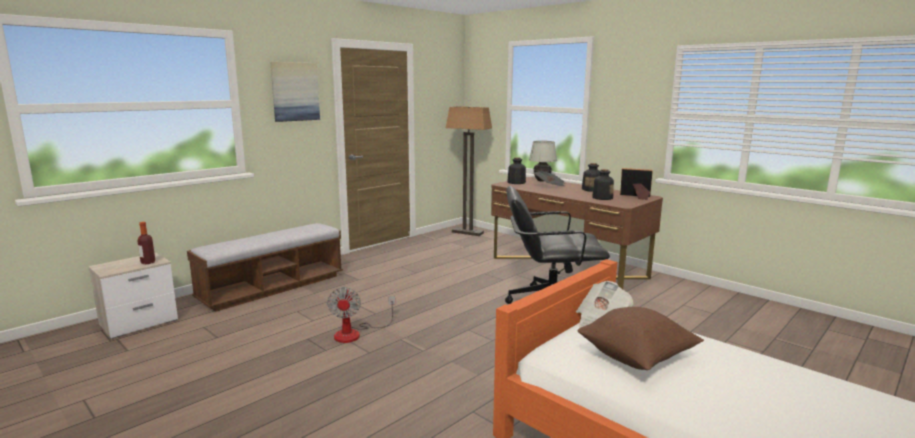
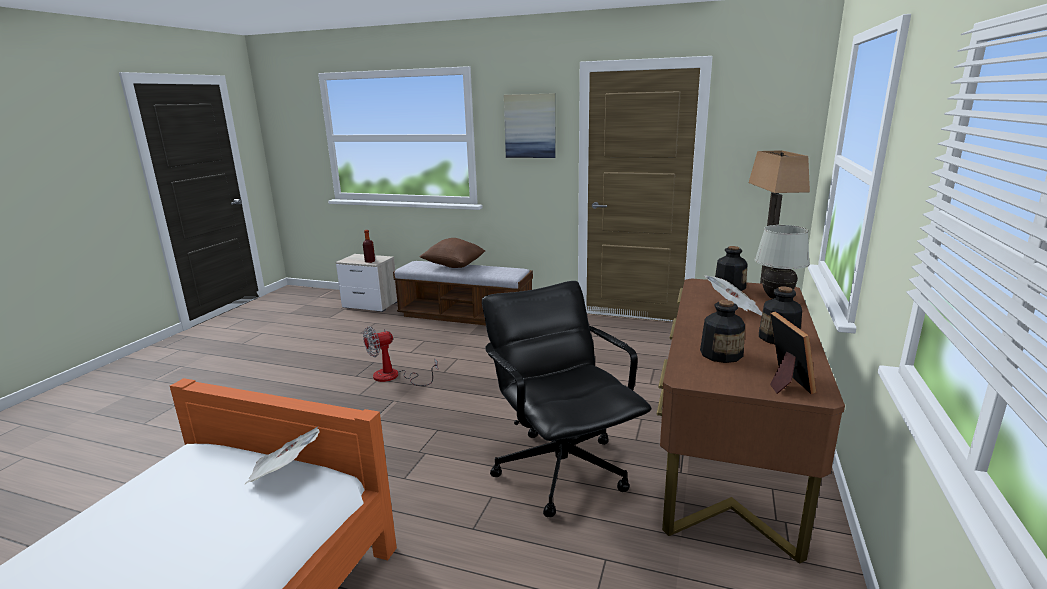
camera: 65 degrees right, 5 degrees up
(636, 358) = (167, 513): brown pillow -> brown pillow (454, 266)

